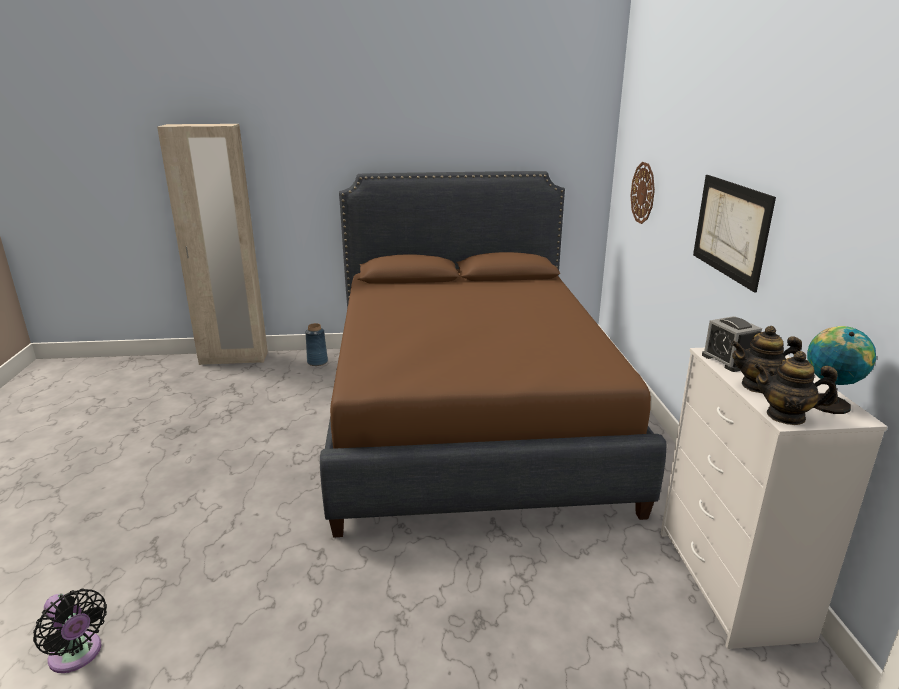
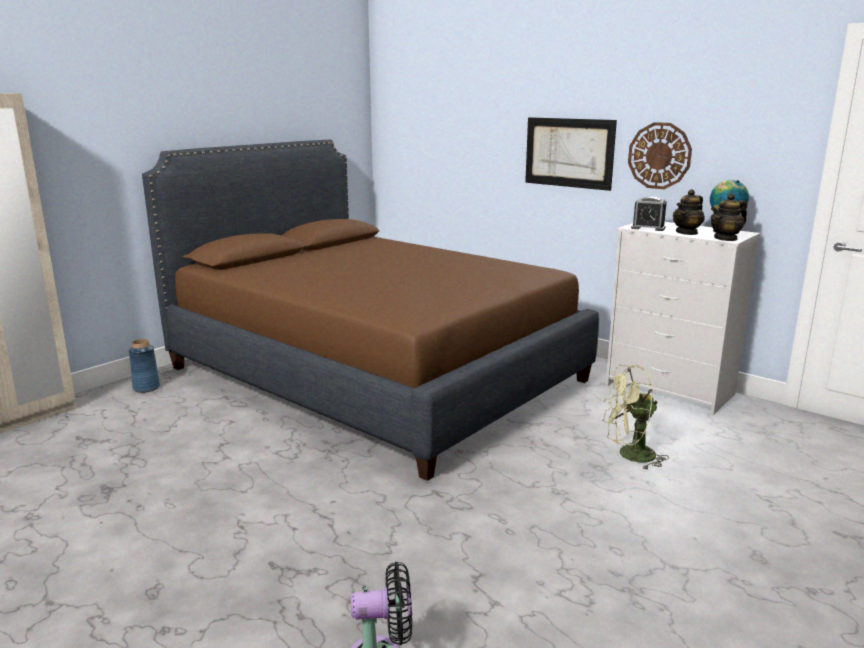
camera: 45 degrees left, 5 degrees down
(530, 630) = (629, 456): none -> green fan
(643, 193) = (433, 148): wall clock -> wall clock (659, 155)

